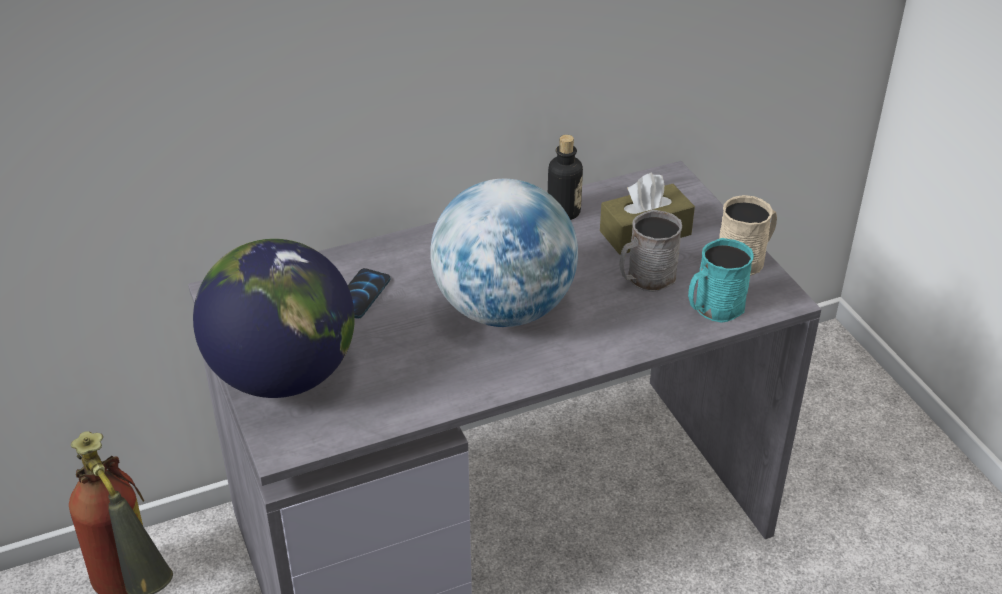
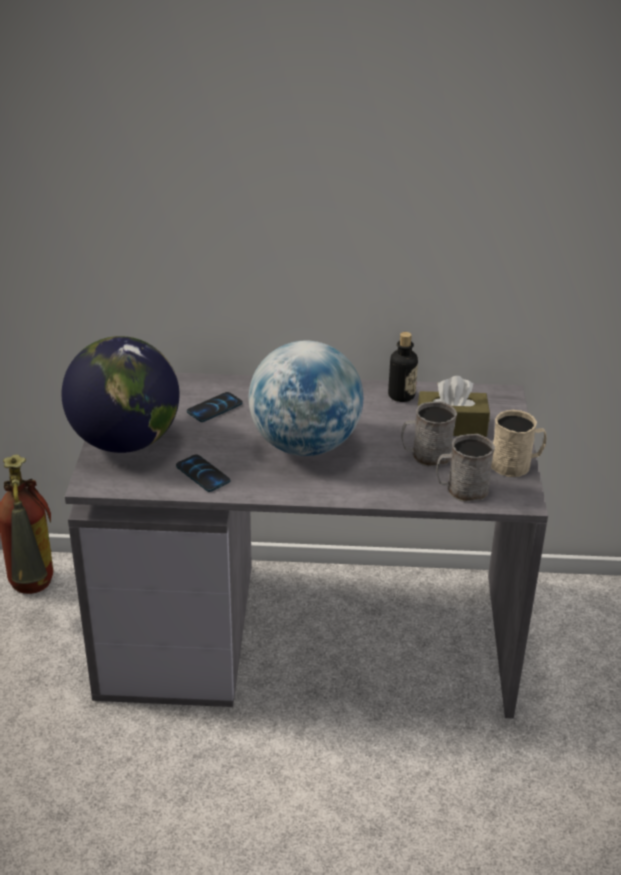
camera: 25 degrees right, 5 degrees down
(412, 387) = (202, 474): none -> phone
(713, 308) = (461, 490): turquoise mug -> grey mug

